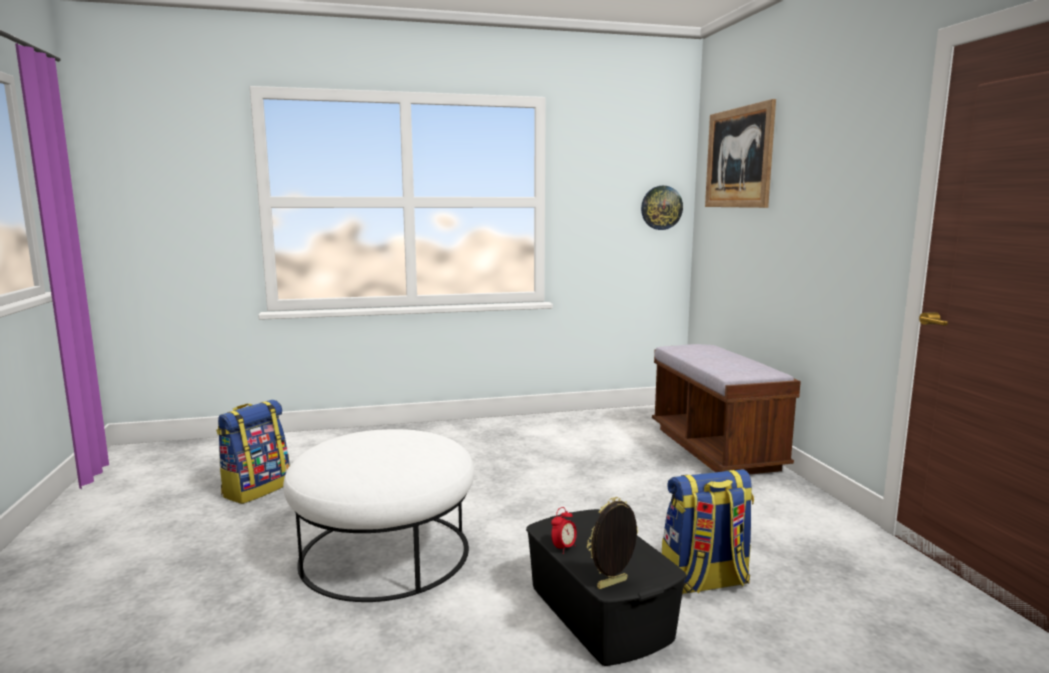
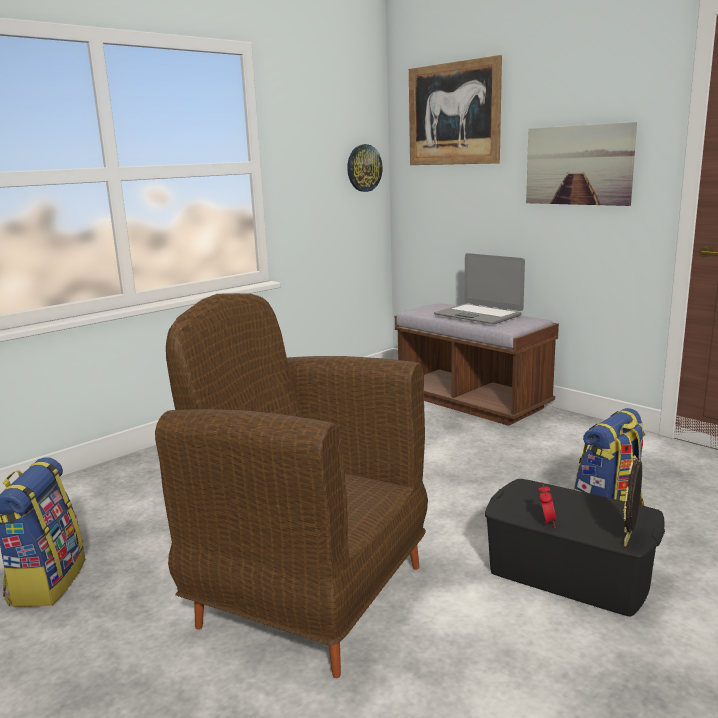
camera: 30 degrees left, 5 degrees up
(385, 552) = (309, 595): white ottoman -> brown armchair
(722, 359) = (478, 315): none -> laptop
(827, 212) = (578, 165): none -> picture

